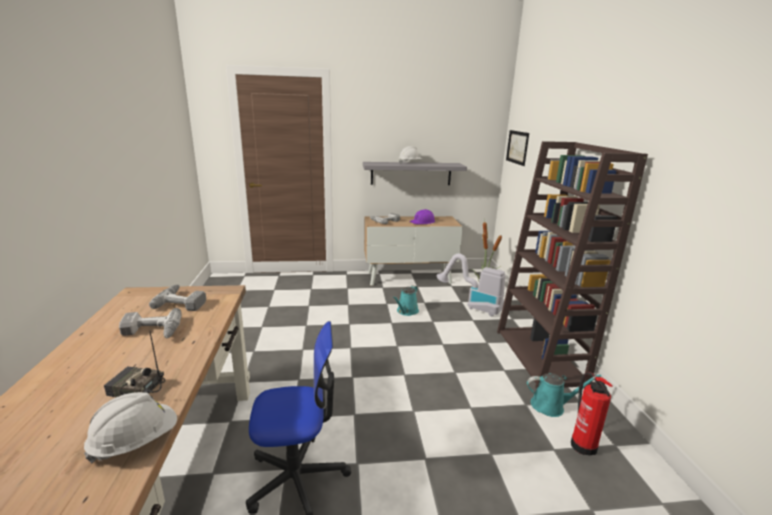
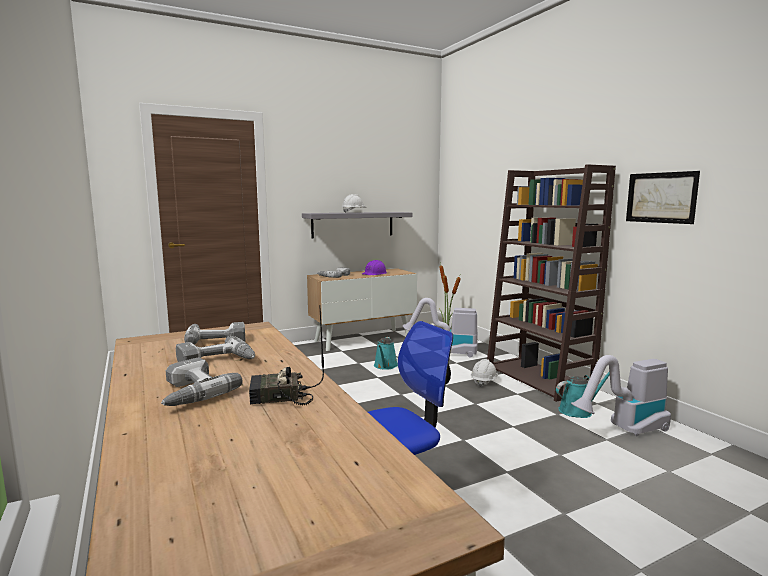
camera: 20 degrees left, 10 degrees down
(90, 368) = (189, 393): none -> power drill
(135, 442) = (342, 423): white hard hat -> white hard hat (484, 381)
(517, 147) = (457, 191): picture -> picture (661, 197)
(582, 444) = (624, 430): fire extinguisher -> vacuum cleaner

